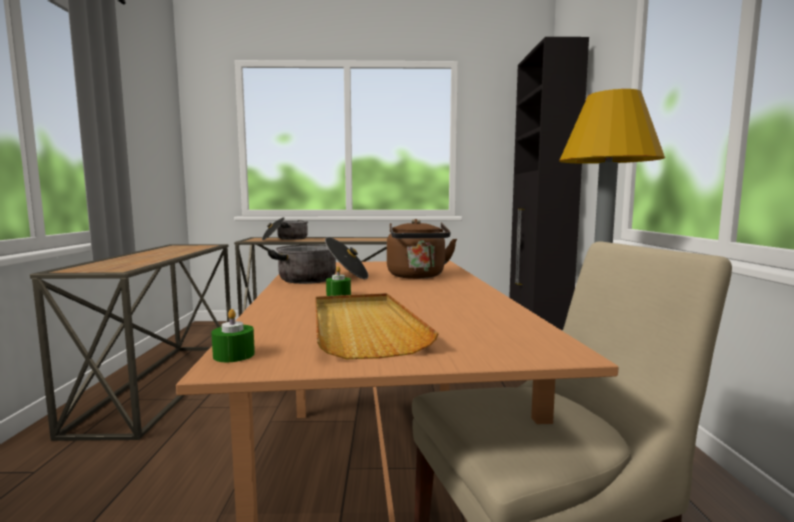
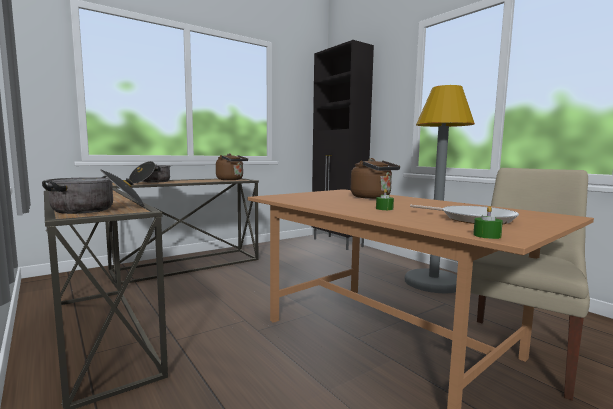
camera: 35 degrees left, 0 degrees up
(322, 279) = (328, 203): cooking pot -> cooking pot (98, 208)
(363, 327) = (473, 219): beige tray -> frying pan
(373, 239) = (231, 179): none -> brown kettle

